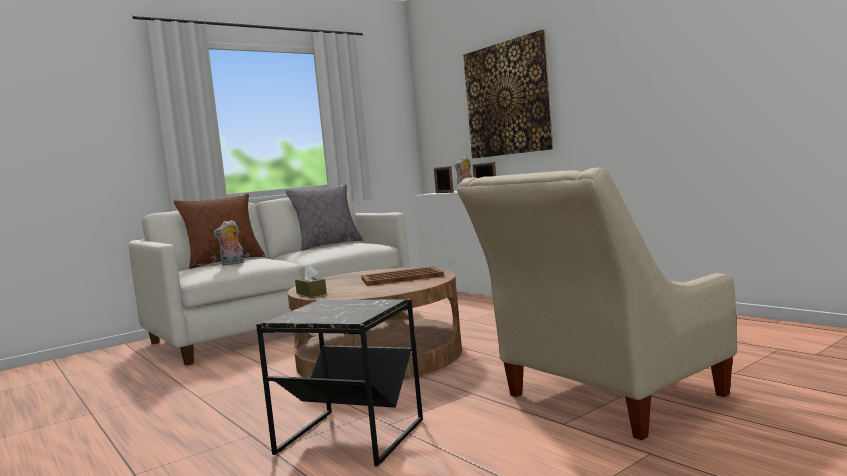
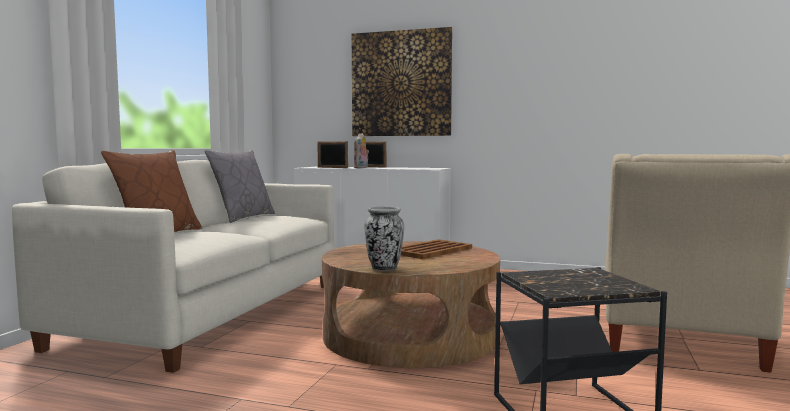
camera: 35 degrees left, 0 degrees up
(232, 264) = (195, 237): plush toy -> none
(311, 293) = (384, 269): brown tissue box -> vase

